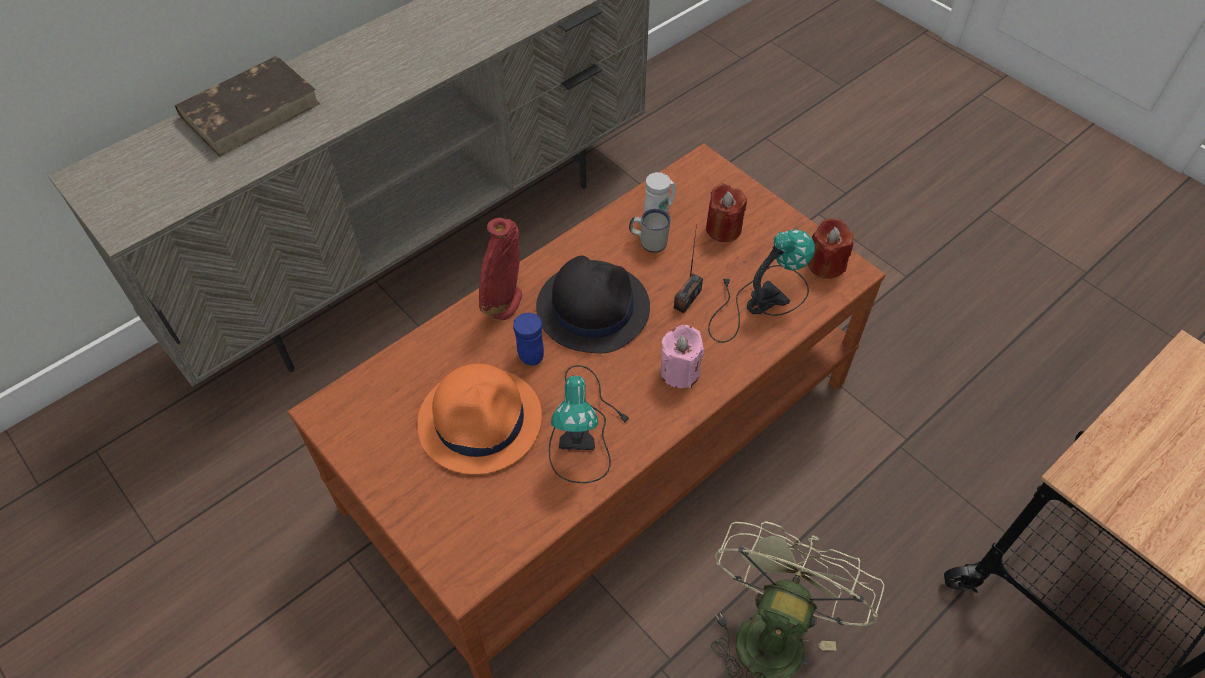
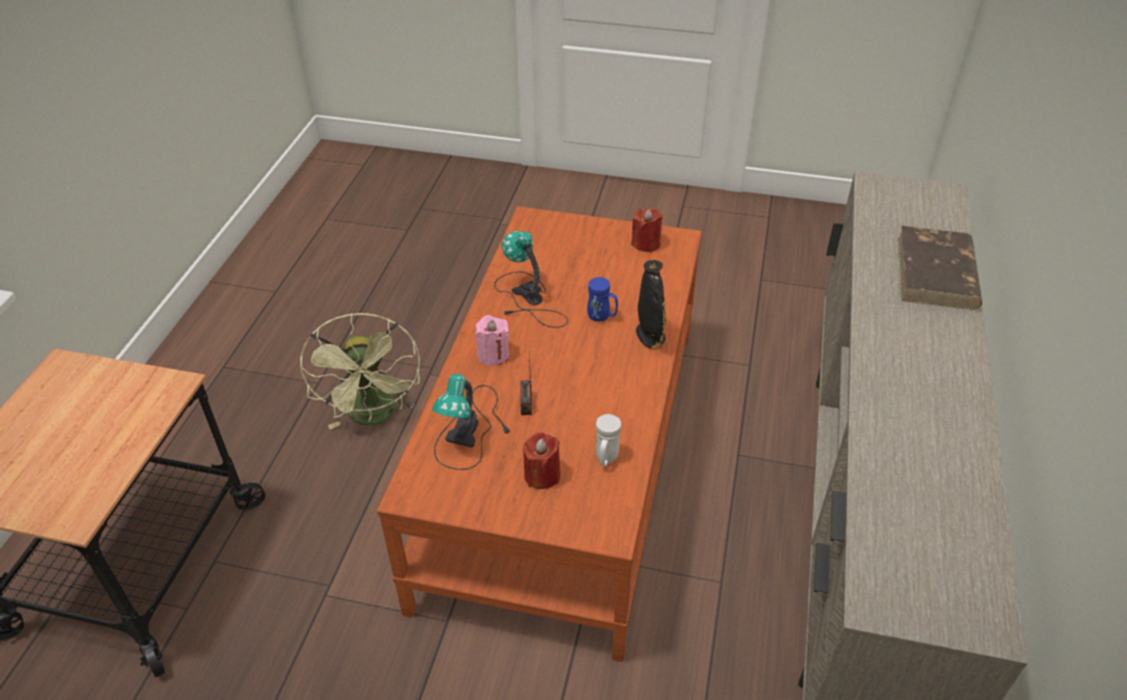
camera: 145 degrees right, 10 degrees down
(481, 420) = (591, 274): orange hat -> none
(504, 303) = (650, 336): red vase -> black vase
(592, 307) = (588, 363): black hat -> none
(648, 241) = (593, 431): white mug -> none
(826, 264) = (433, 489): red candle -> red candle (646, 244)

